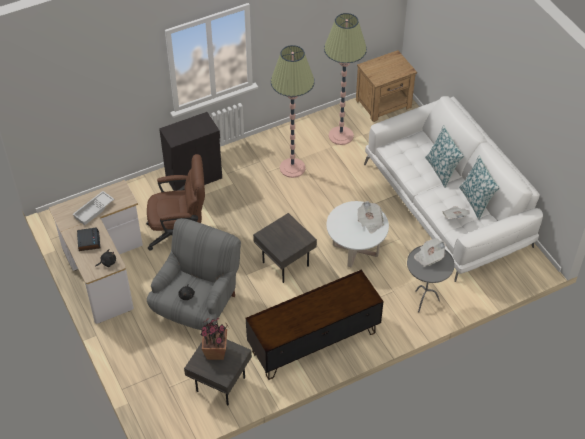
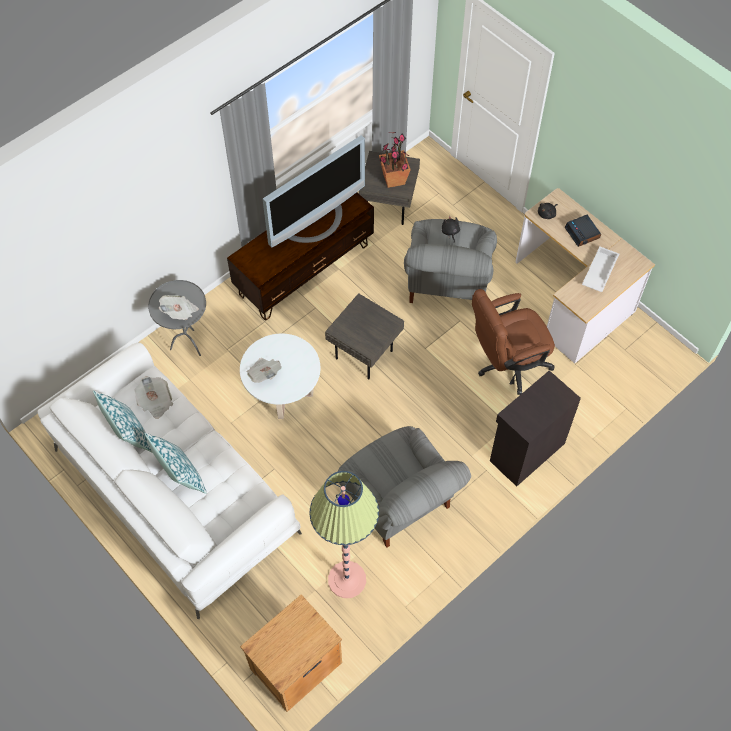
camera: 165 degrees right, 10 degrees up
(292, 168) = (400, 501): floor lamp -> grey armchair
(301, 316) = (313, 220): none -> television

